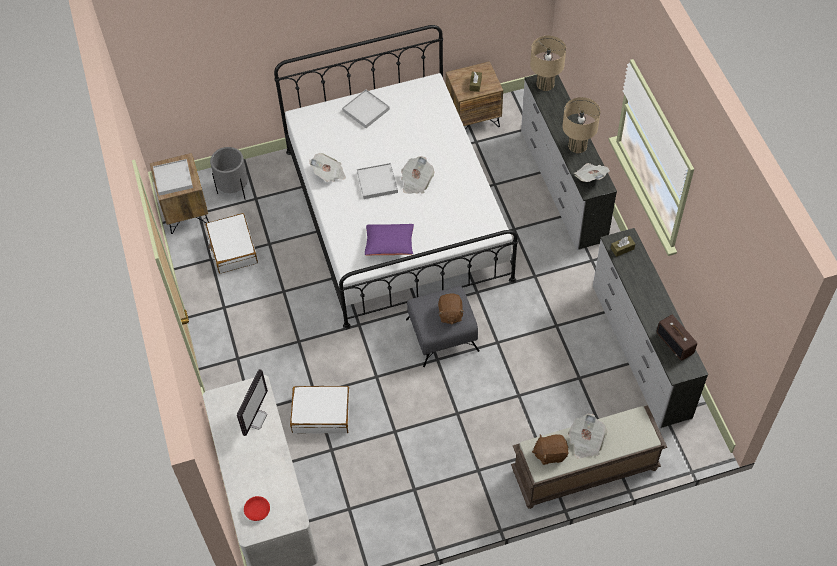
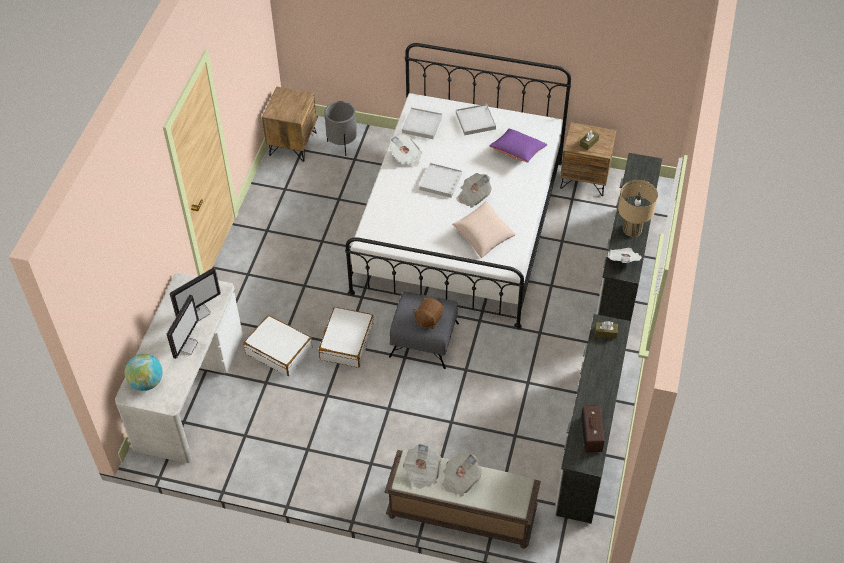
camera: 30 degrees right, 5 degrees down
(173, 178) = (285, 106): white tray -> white tray (422, 125)
(232, 248) = (307, 189): white suitcase -> white suitcase (346, 342)
(257, 511) = (146, 382): red bowl -> globe
(267, 456) = (185, 345): none -> monitor
(389, 245) = (412, 235): purple pillow -> purple pillow (518, 151)
(451, 213) = (483, 235): none -> beige pillow
(545, 84) = (643, 166): beige table lamp -> none
(550, 453) = (422, 472): brown plush toy -> newspaper

